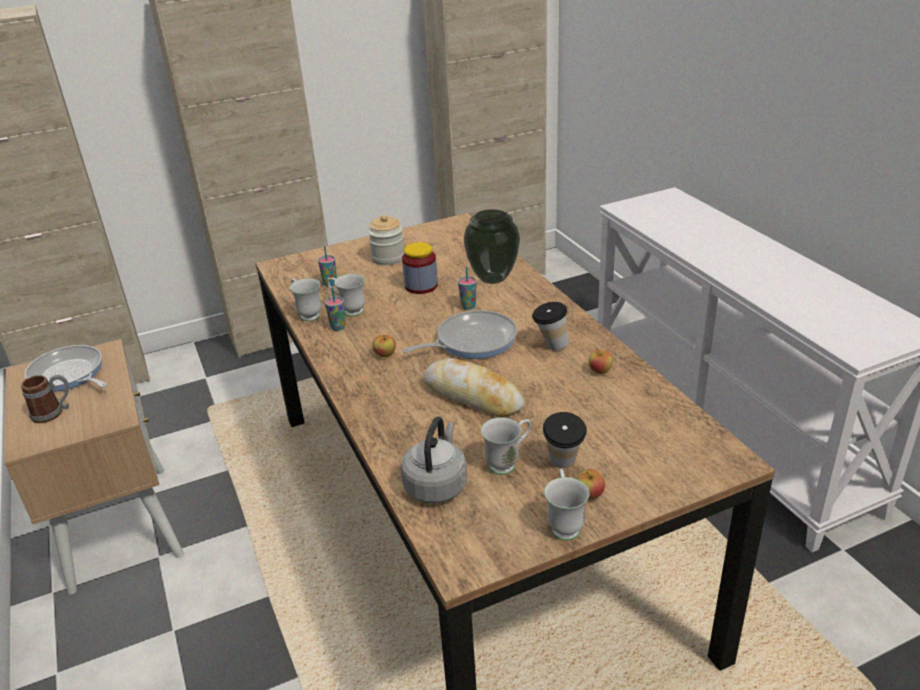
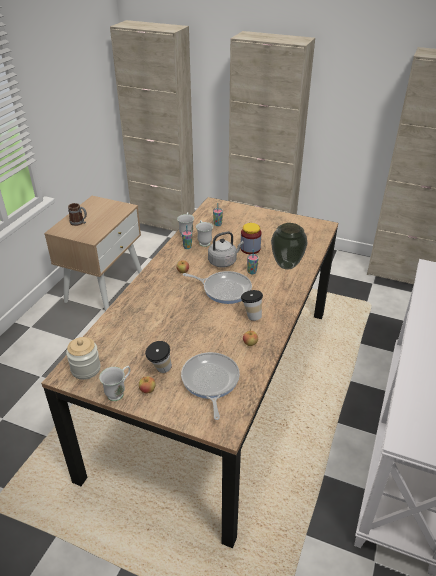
camera: 45 degrees right, 5 degrees up
(69, 375) = (103, 210): frying pan -> frying pan (210, 382)
(388, 258) = (261, 226): jar -> jar (86, 369)
(437, 485) = (109, 339): grey kettle -> grey kettle (223, 261)
(473, 396) = (181, 314): bread -> none
(508, 463) = (144, 352): white mug -> none

